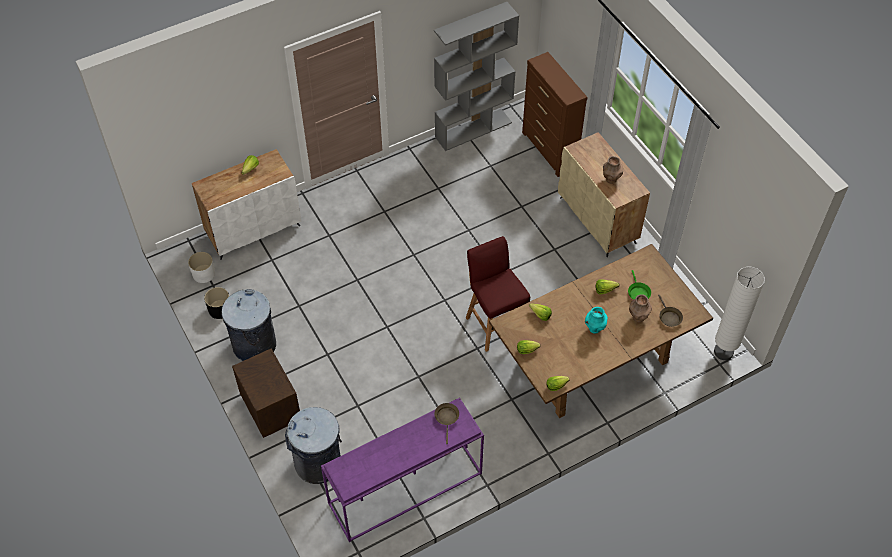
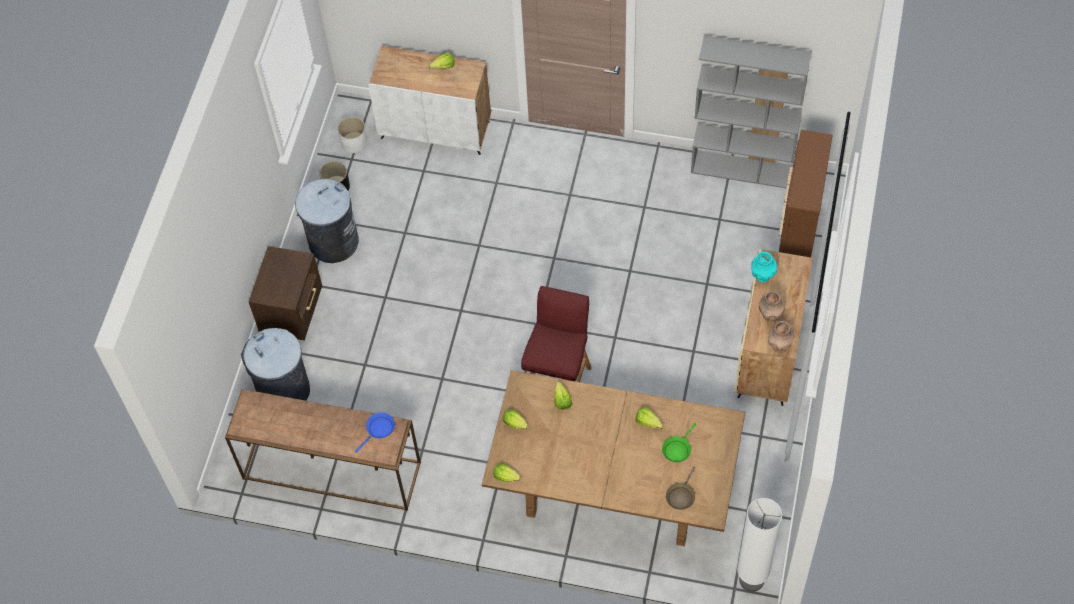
camera: 45 degrees right, 5 degrees up
(405, 489) = (330, 471): purple console table -> brown console table
(447, 418) = (379, 430): brown frying pan -> blue frying pan
(594, 329) = (598, 452): turquoise vase -> turquoise vase (762, 277)
(638, 317) = (651, 473): brown vase -> brown vase (779, 346)

